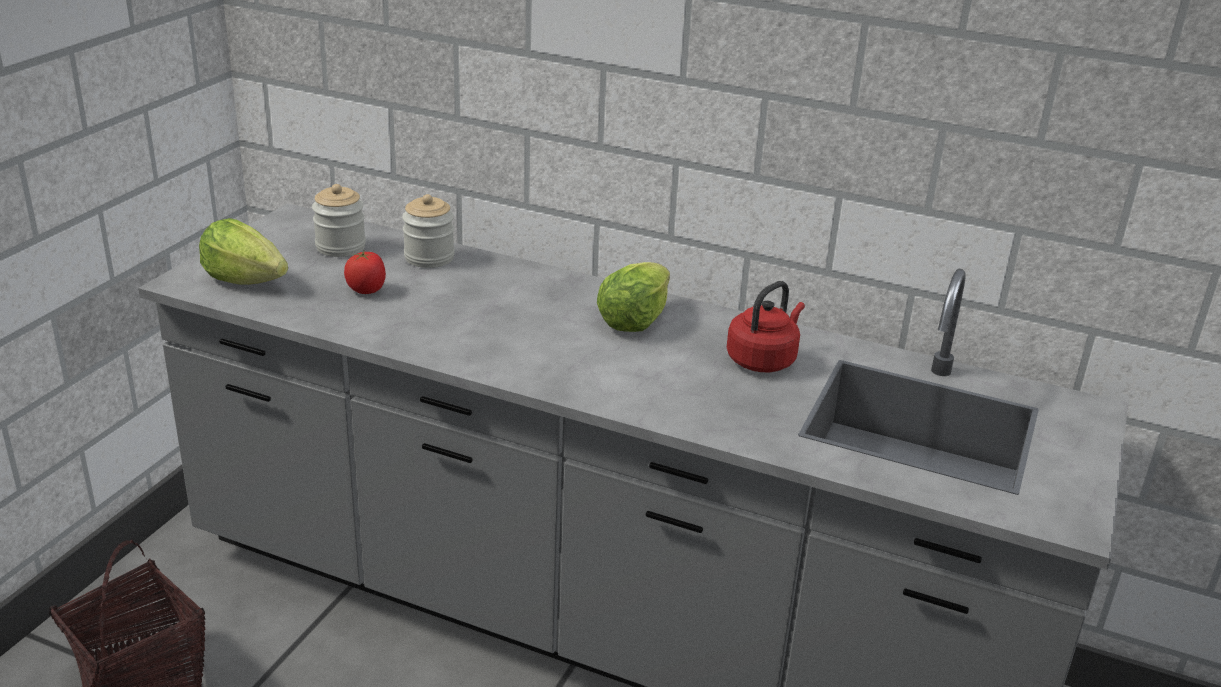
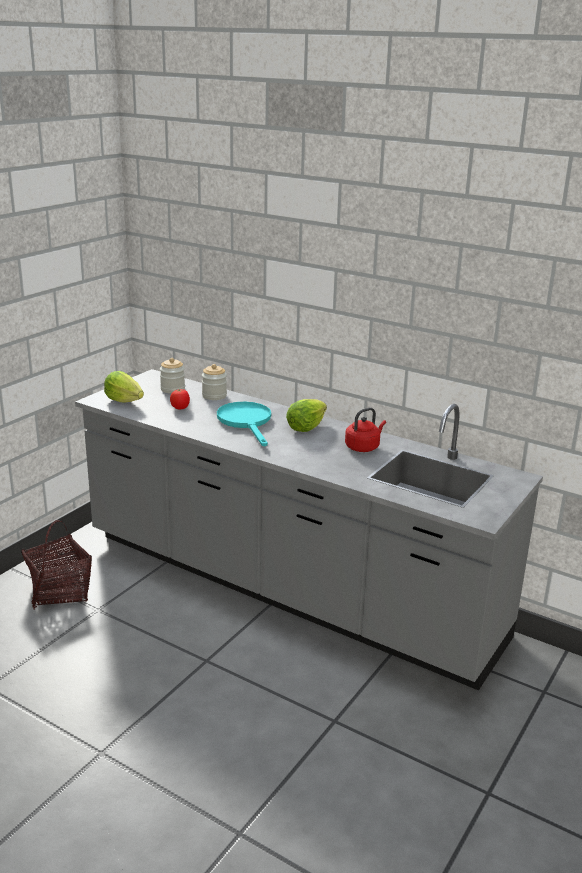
camera: 10 degrees right, 5 degrees down
(511, 316) = (246, 422): none -> turquoise frying pan

